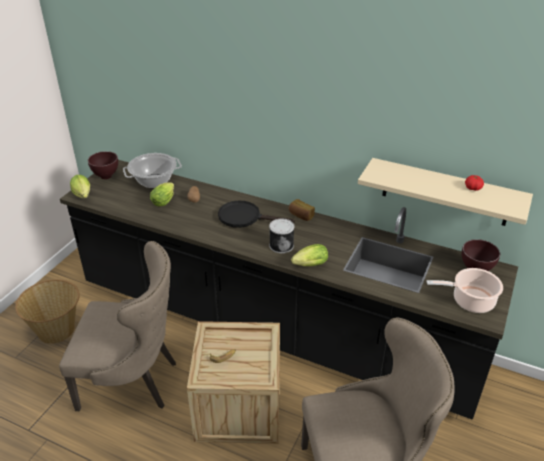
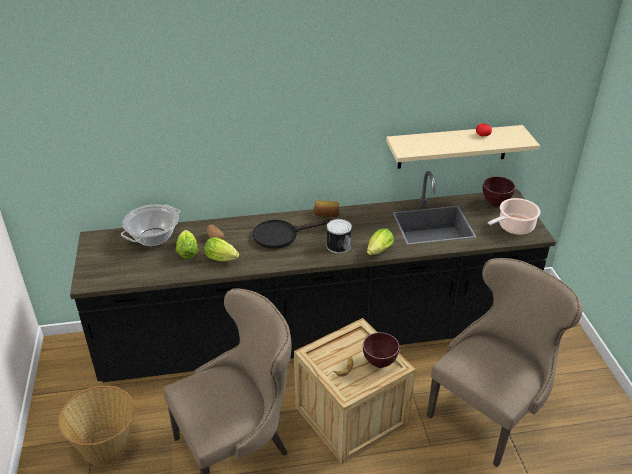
camera: 35 degrees left, 0 degrees up
(83, 196) = (94, 281): lettuce -> lettuce (223, 259)
(105, 176) = (94, 253): brown bowl -> brown bowl (378, 363)

